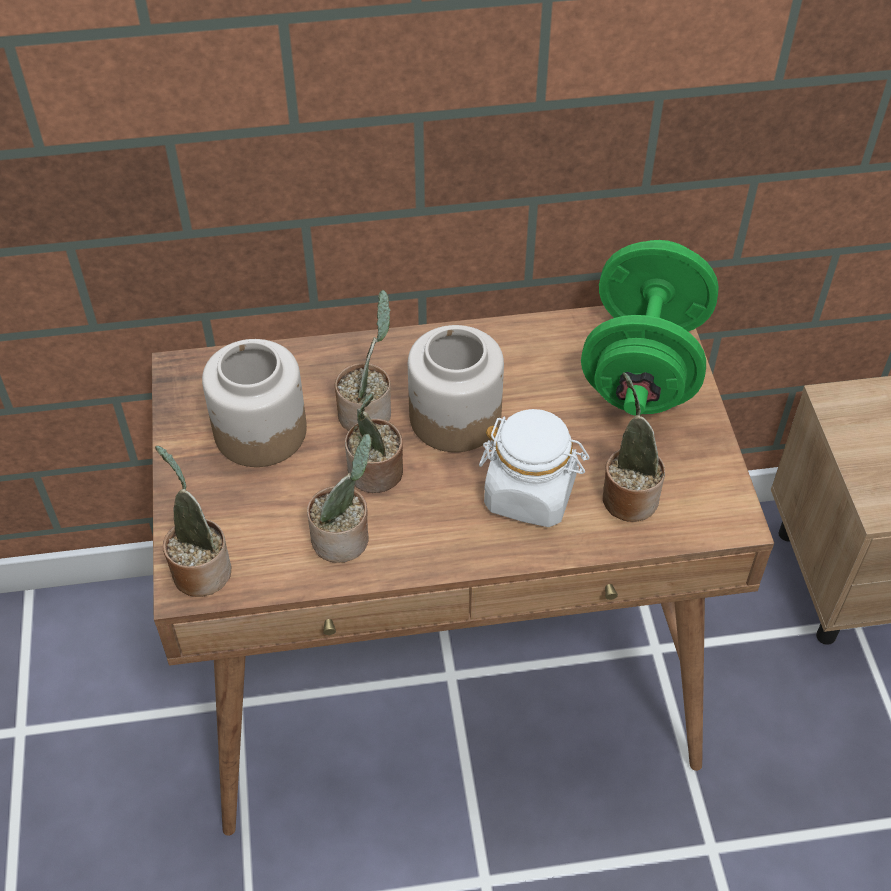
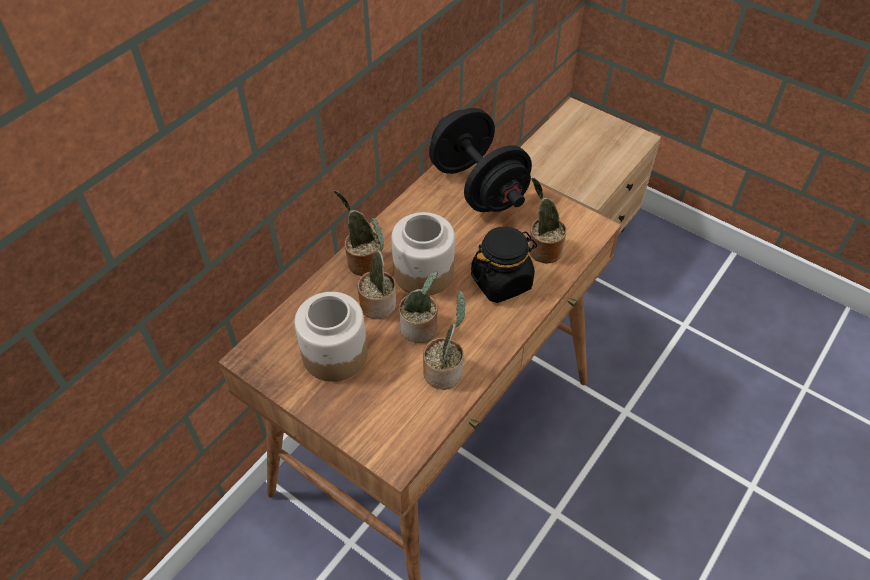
camera: 45 degrees left, 0 degrees up
(200, 568) = (392, 446): potted plant -> potted plant (362, 262)
(530, 494) = (501, 281): white jar -> black jar
(643, 366) = (478, 187): green dumbbell -> black dumbbell

